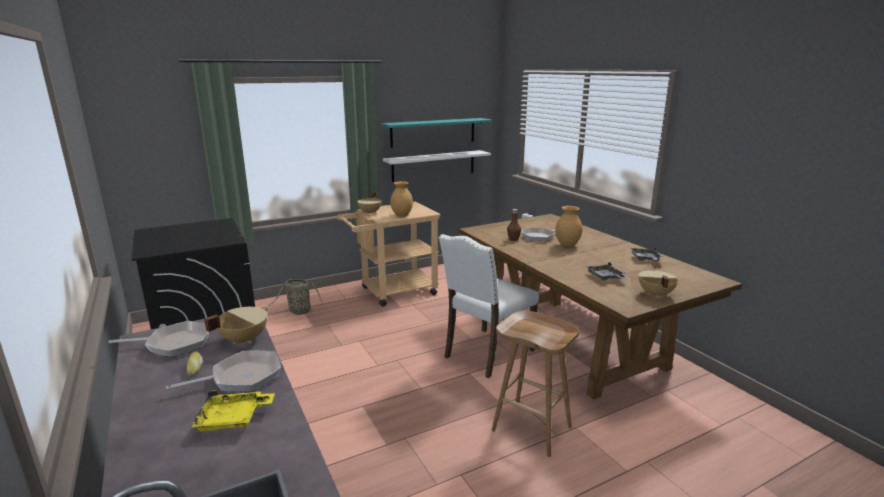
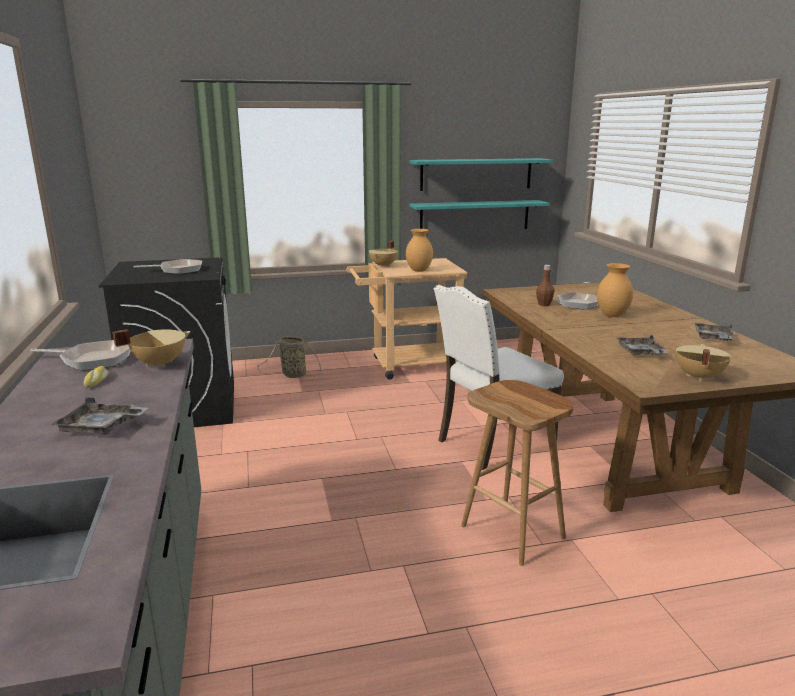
camera: 15 degrees right, 0 degrees up
(233, 419) = (101, 427): yellow tray -> grey tray
(241, 377) = (134, 395): frying pan -> frying pan (178, 270)
(433, 165) = (474, 216): white shelf -> turquoise shelf

